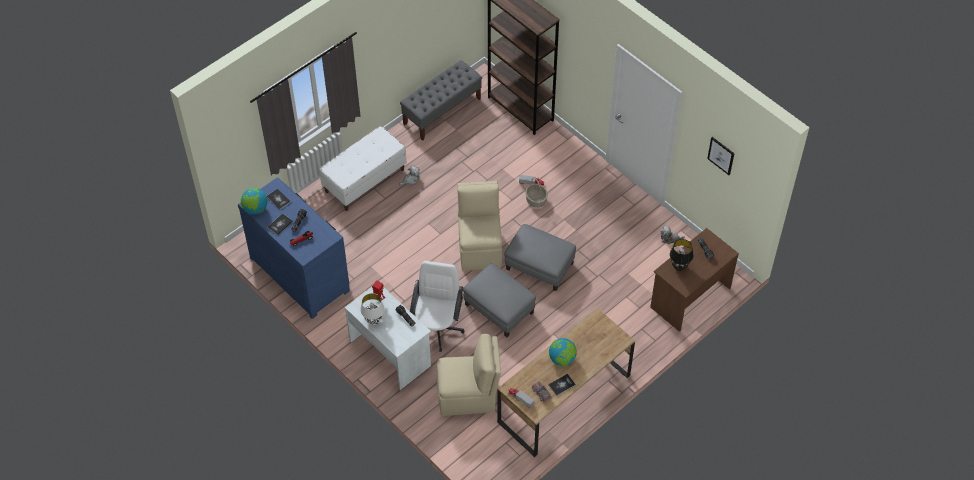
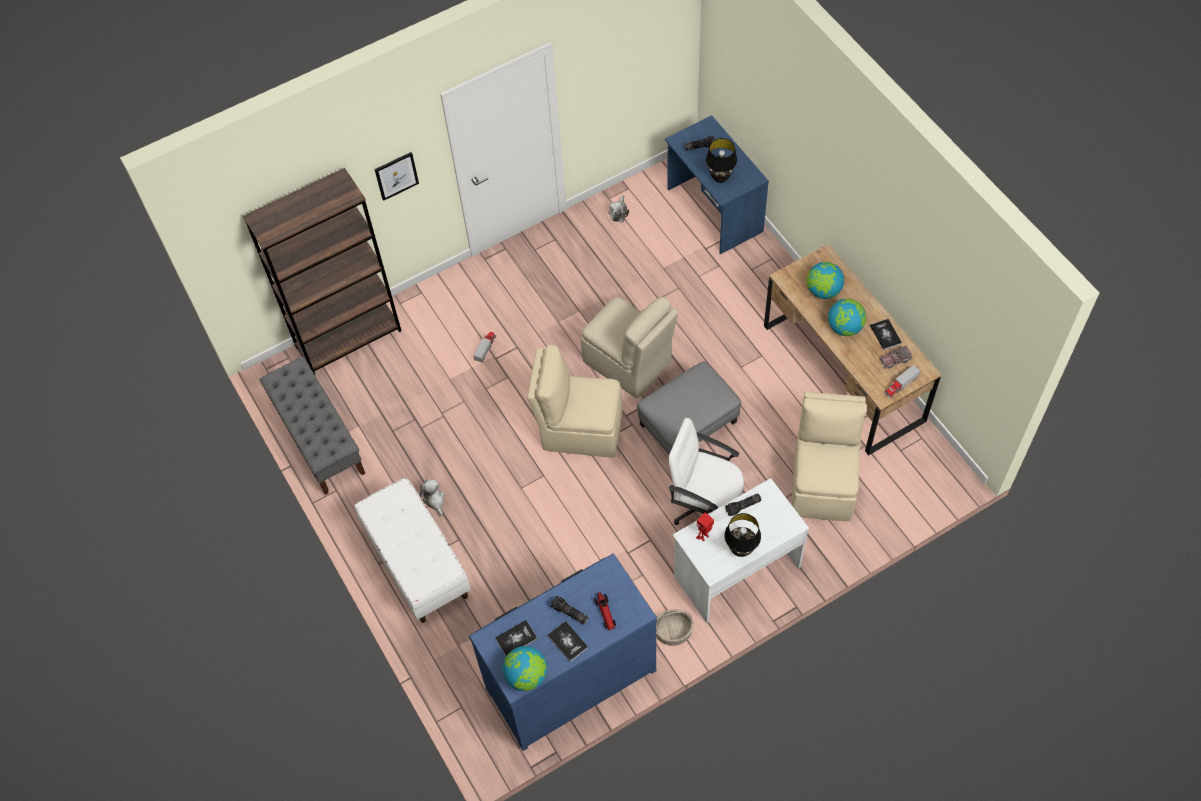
camera: 75 degrees left, 5 degrees up
(374, 321) = (741, 549): white table lamp -> black table lamp
(536, 200) = (516, 348): basket -> basket (673, 632)
(539, 266) = (628, 364): grey ottoman -> beige chair
(591, 342) = (823, 290): none -> globe
(689, 297) = (713, 211): brown desk -> blue desk
(721, 155) = (625, 53): picture -> picture (396, 175)

